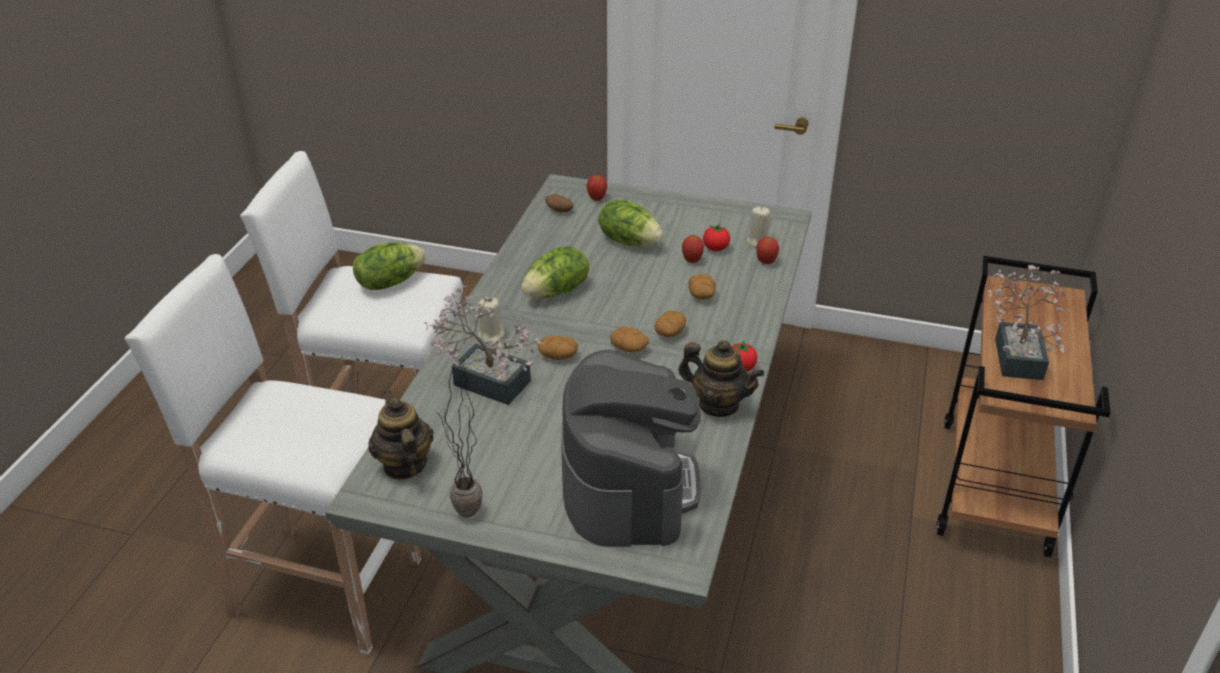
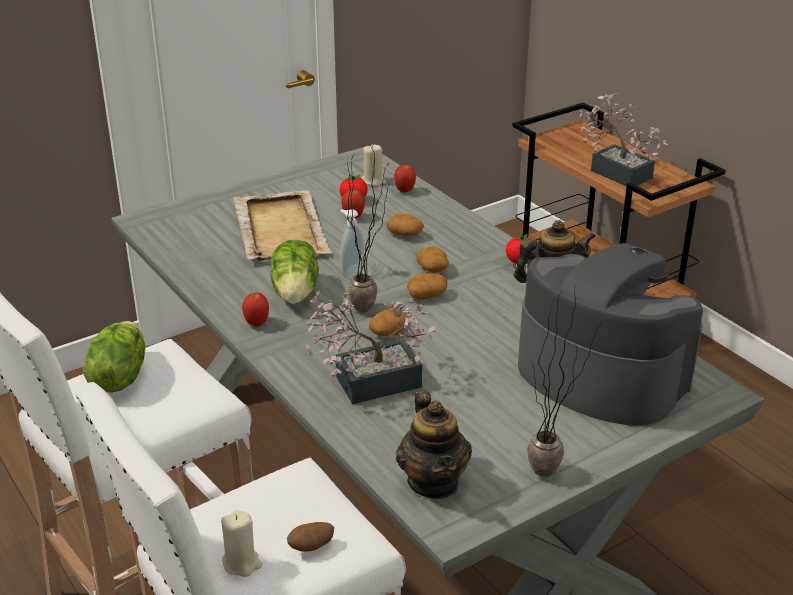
camera: 50 degrees left, 5 degrees down
(404, 465) = (433, 482): teapot -> teapot turned 120 degrees counterclockwise
(491, 335) = (308, 352): beige candle -> beige candle (242, 563)
(559, 211) = (178, 239): potato -> potato (311, 547)
(579, 333) = (372, 309): none -> potted plant
(597, 199) = (192, 214): apple -> apple (257, 323)
(617, 298) = (351, 270): none -> soap dispenser
(629, 241) = (280, 229): lettuce -> beige tray

